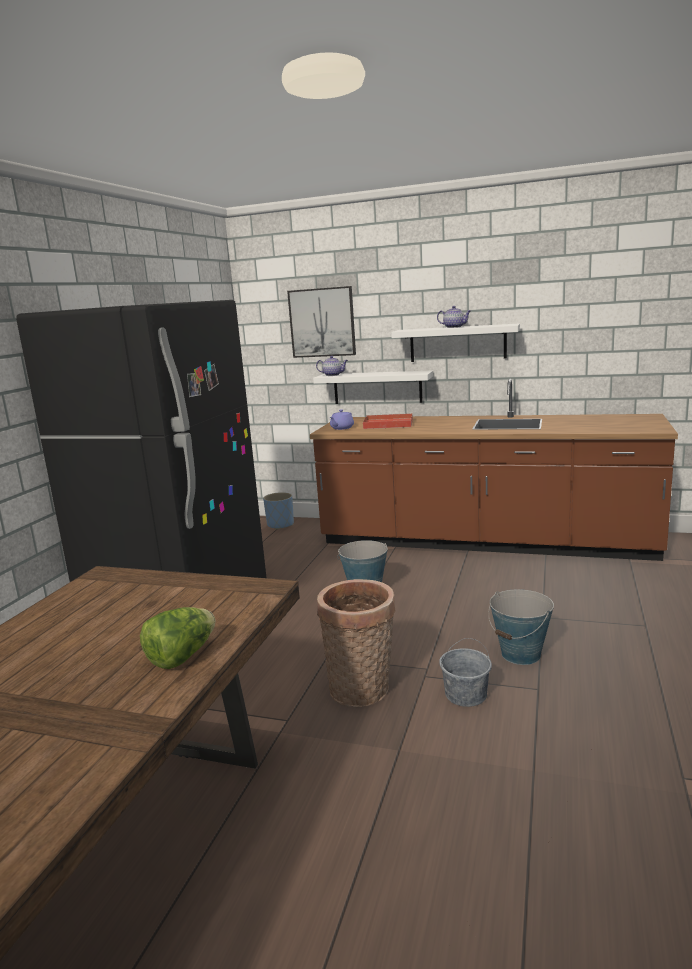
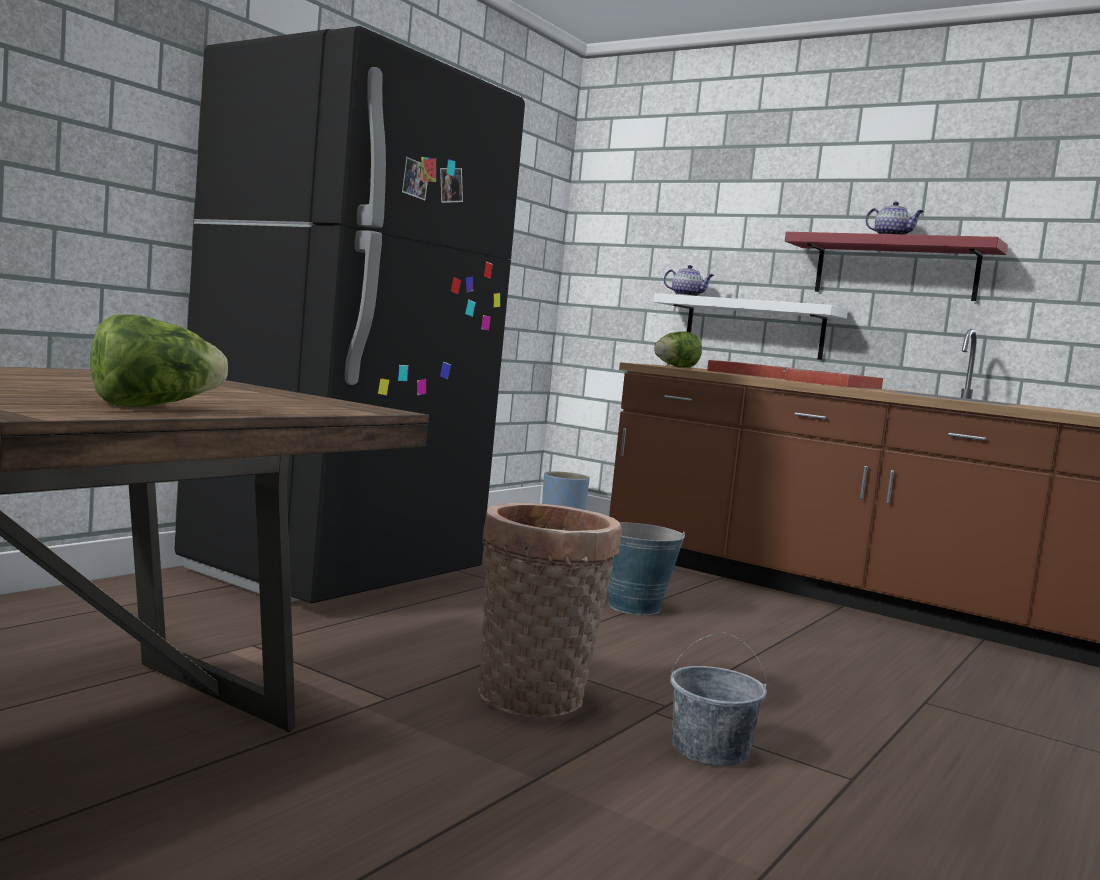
camera: 15 degrees right, 10 degrees down
(322, 322) = (689, 218): picture -> none
(341, 428) = (675, 367): purple teapot -> lettuce
(439, 426) = (832, 384): none -> red tray
(457, 343) = (895, 268): white shelf -> red shelf
(521, 654) = (851, 732): bucket -> none

